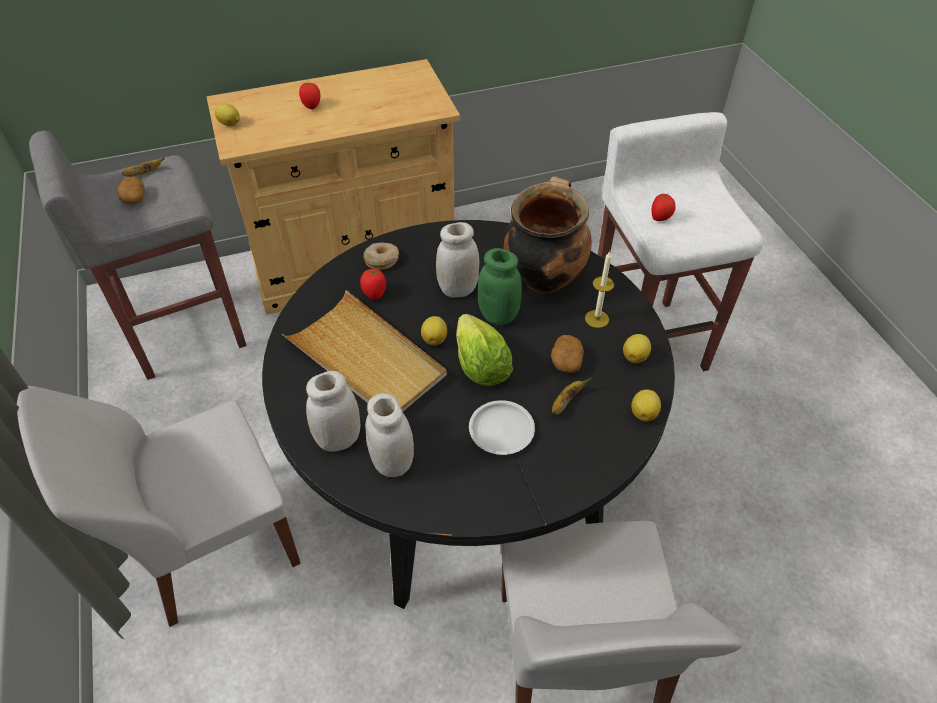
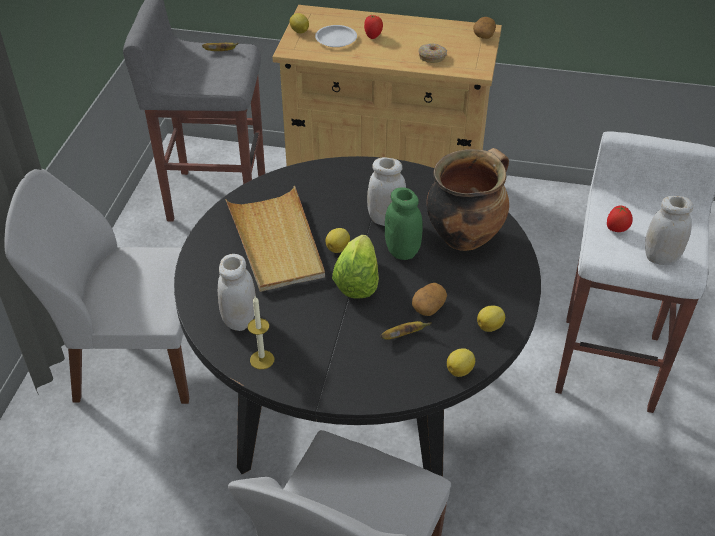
camera: 30 degrees right, 5 degrees down
(134, 198) = (200, 67): potato -> potato (483, 34)
(338, 439) = (215, 288): white jar -> white jar (661, 258)
(374, 294) = (318, 198): tomato -> none
(382, 260) = (343, 175): donut -> donut (432, 57)
(501, 430) = (336, 333): white plate -> white plate (336, 39)
(597, 319) = (482, 285): candle -> candle (262, 359)

